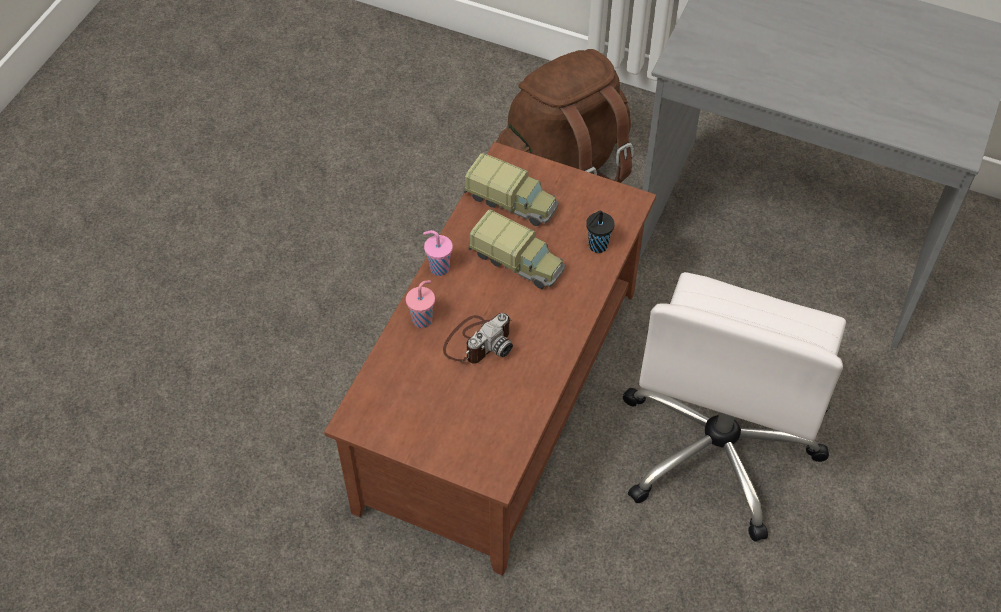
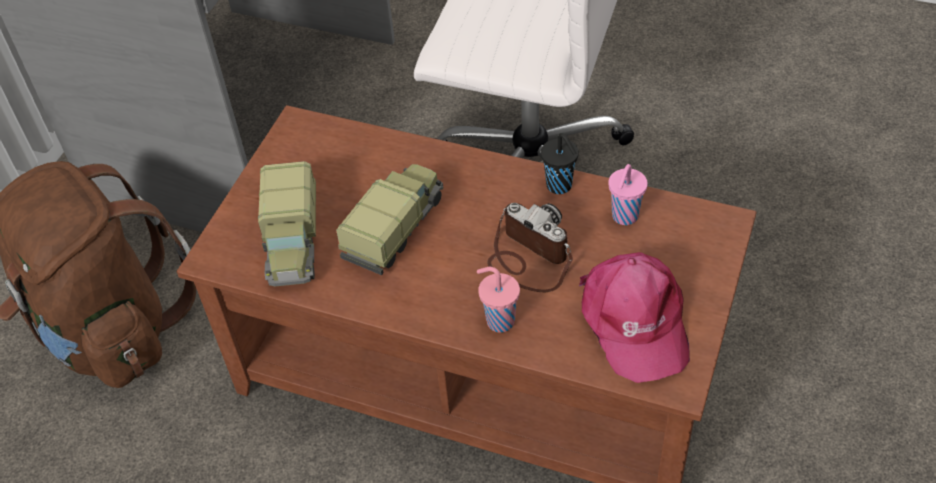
camera: 90 degrees left, 5 degrees down
(409, 401) = (634, 321): none -> pink cap
(438, 268) = (408, 312): pink cup -> pink cup (624, 217)
(512, 202) = (292, 241): toy truck -> toy truck turned 150 degrees clockwise
(597, 246) = (369, 153): black cup -> black cup (560, 186)

